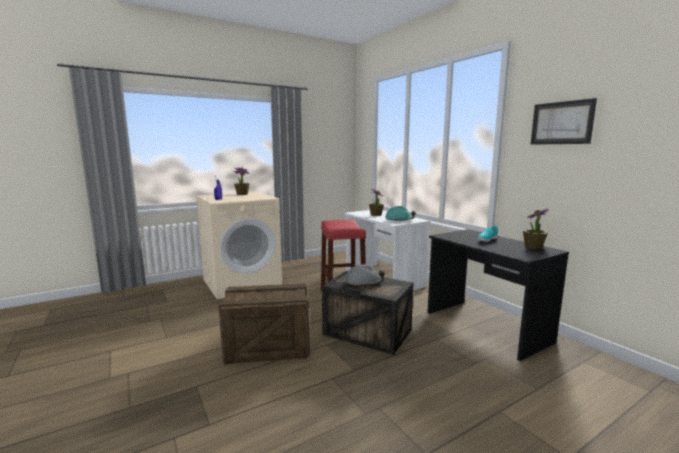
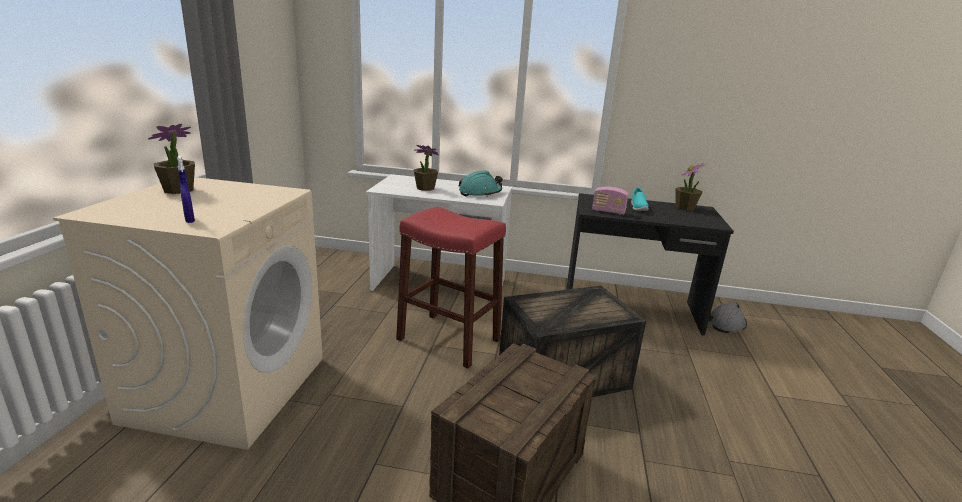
camera: 50 degrees left, 10 degrees up
(363, 283) = (566, 308): grey hard hat -> grey hard hat (726, 324)
(454, 237) = (608, 211): none -> radio
(561, 123) = (699, 59): picture -> none

